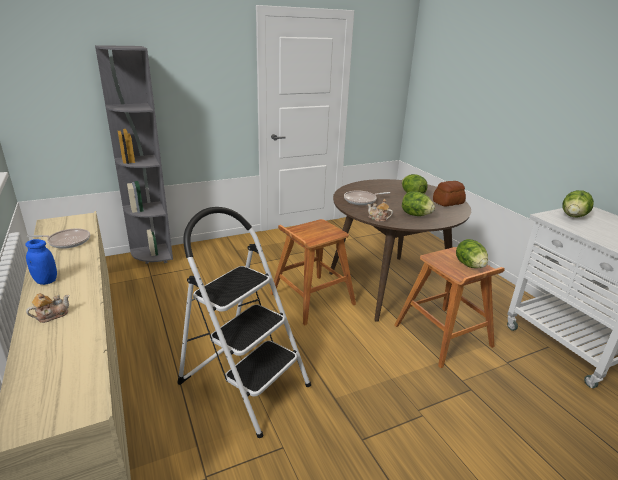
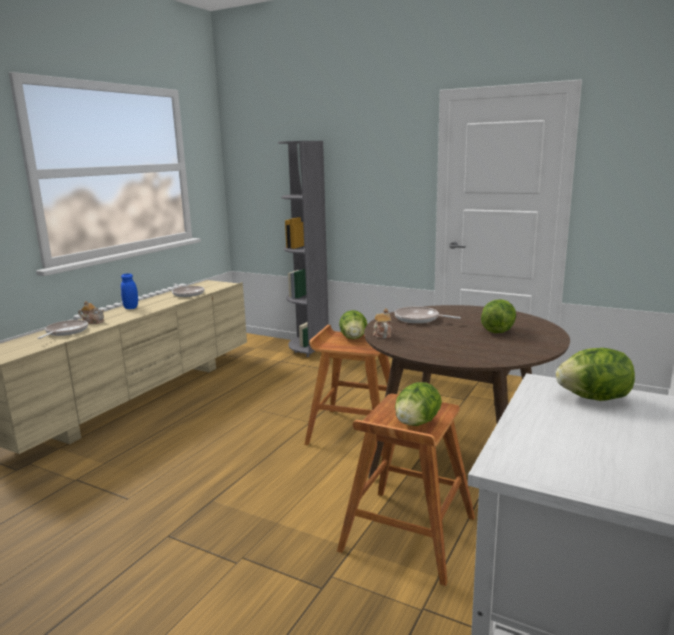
camera: 55 degrees right, 10 degrees down
(55, 342) = (65, 332): none -> frying pan
(242, 382) = (189, 450): step ladder -> none
(415, 215) = (432, 344): lettuce -> lettuce (353, 338)
(447, 202) = (519, 349): bread -> none

